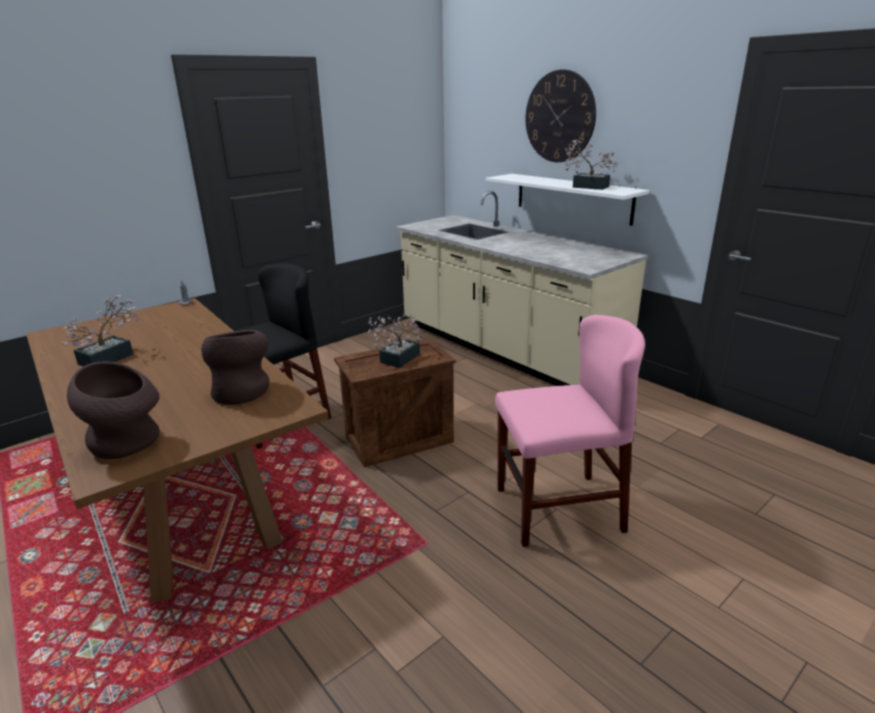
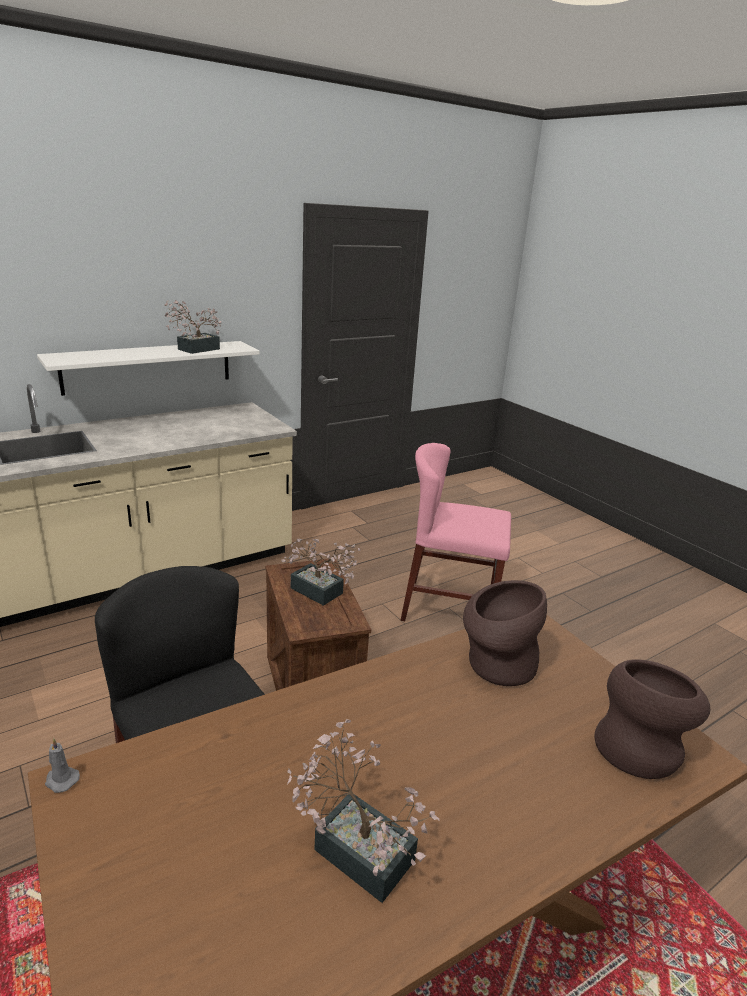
camera: 85 degrees left, 0 degrees up
(558, 509) = (449, 607): pink chair -> pink chair turned 75 degrees counterclockwise
(559, 117) = (110, 273): wall clock -> none

